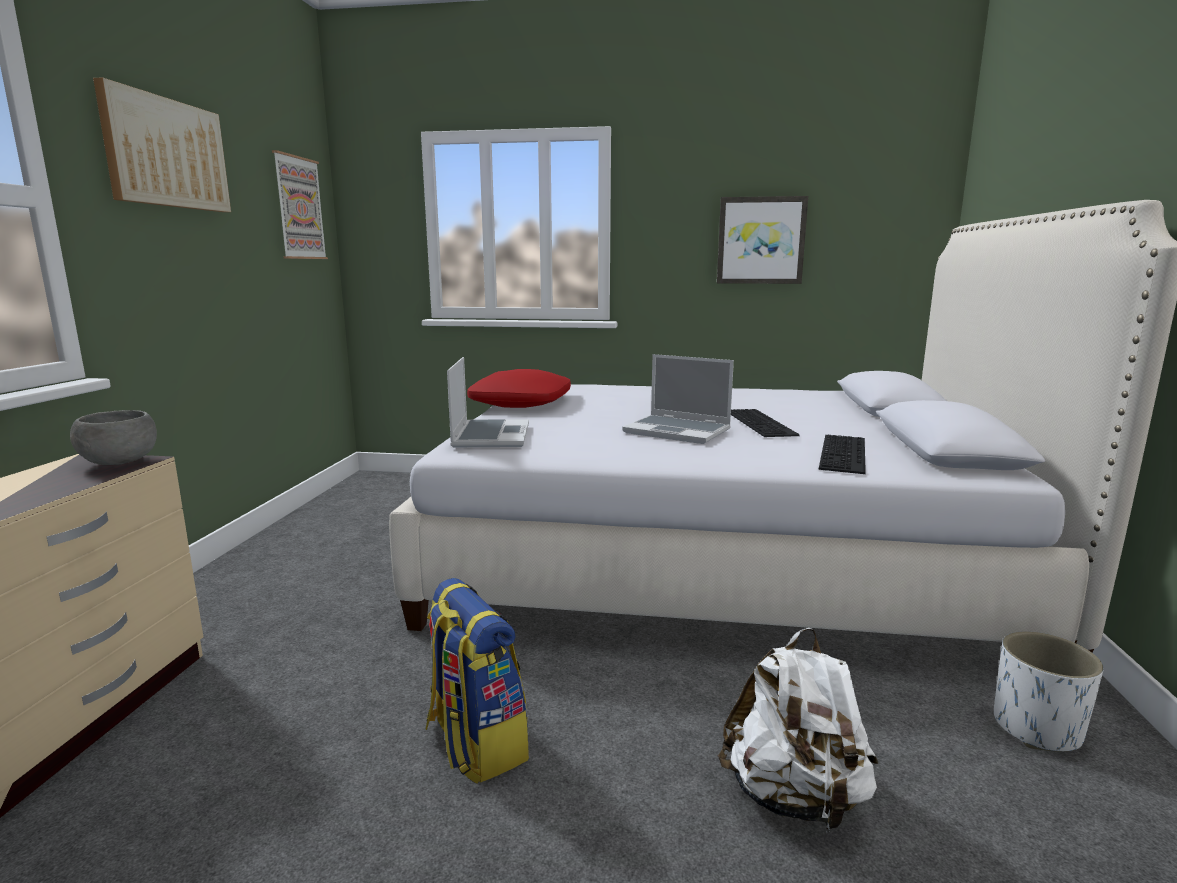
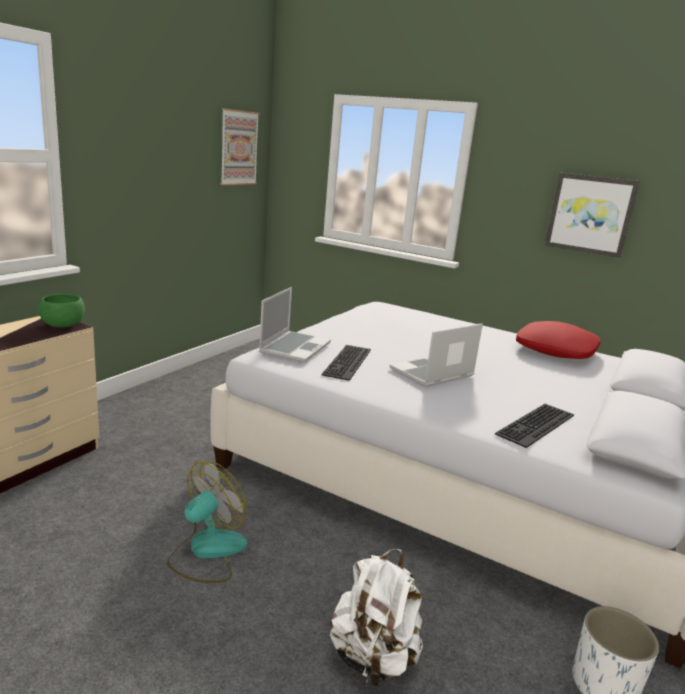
camera: 20 degrees right, 5 degrees up
(119, 463) = (62, 326): grey bowl -> green bowl
(166, 153) = (139, 119): picture -> none
(475, 743) = (207, 551): backpack -> fan
(521, 403) = (348, 321): red pillow -> red pillow (556, 350)
(679, 431) = (432, 373): laptop -> laptop turned 90 degrees clockwise
(762, 423) = (508, 380): keyboard -> keyboard (349, 362)

